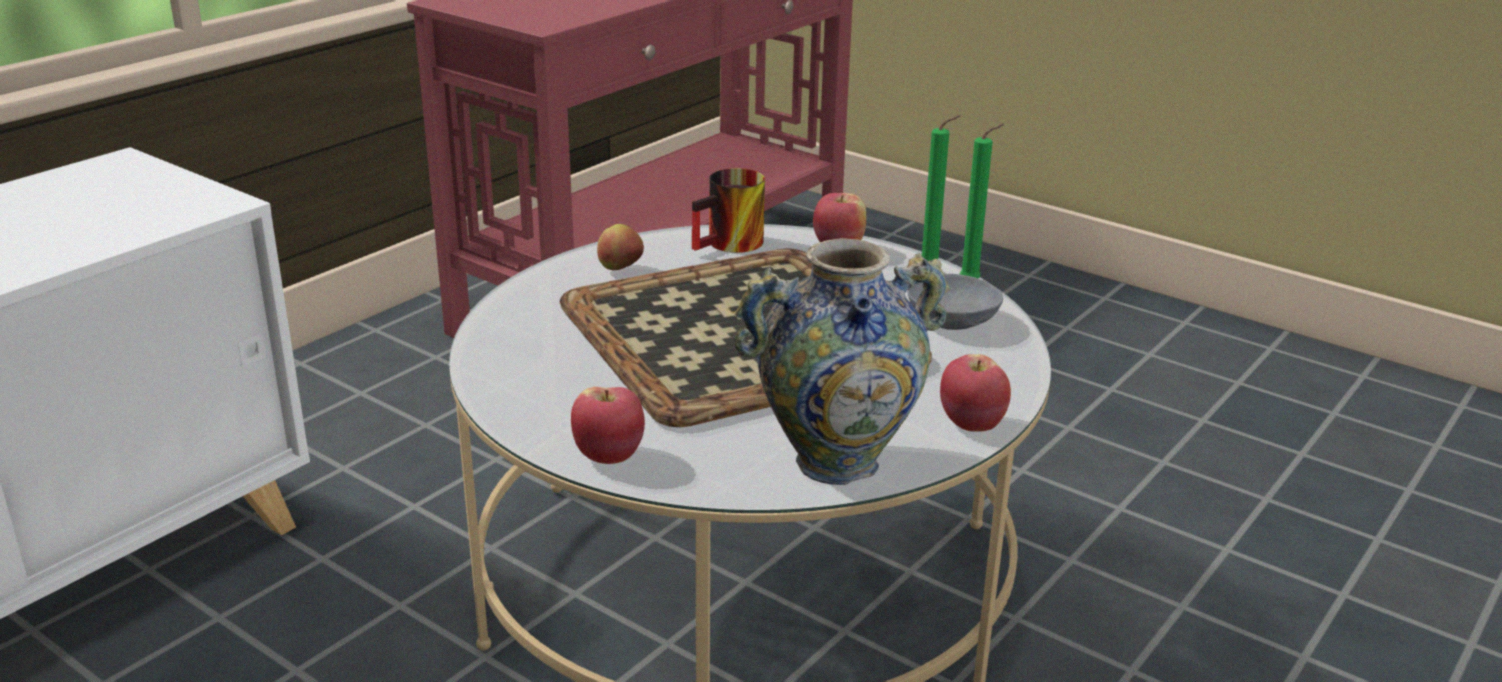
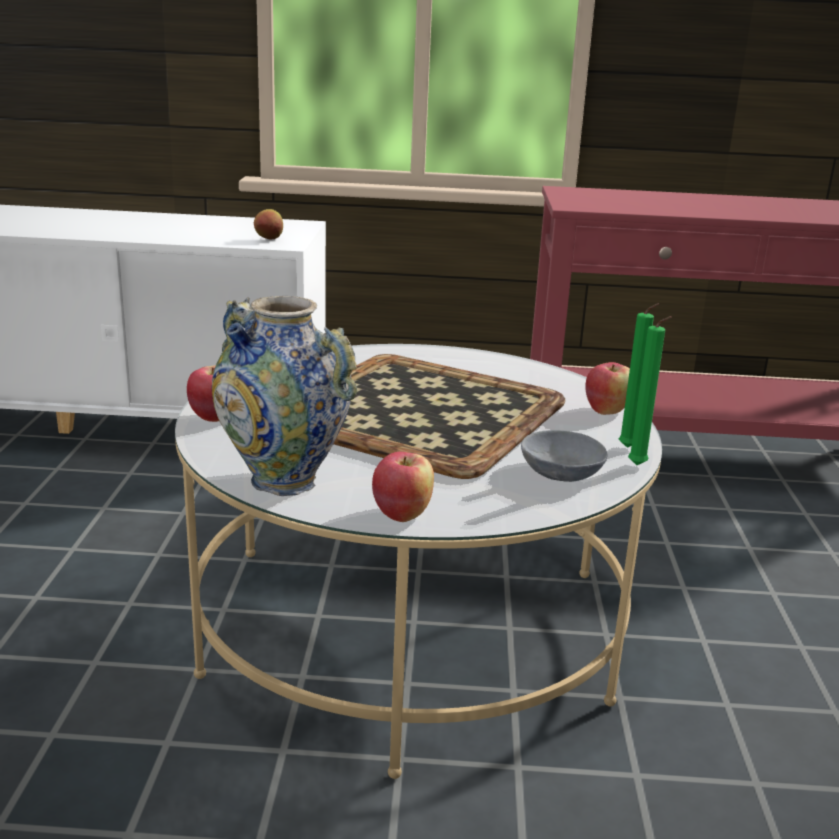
camera: 55 degrees right, 5 degrees down
(620, 269) = (453, 363): apple -> apple (269, 239)
(731, 245) = (544, 381): mug -> none

